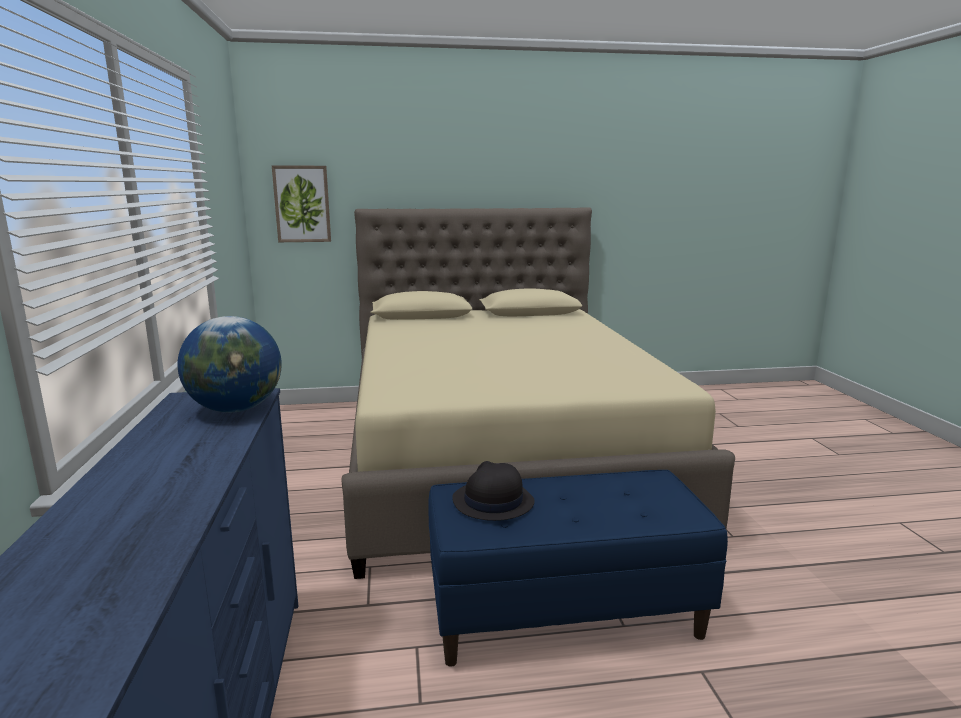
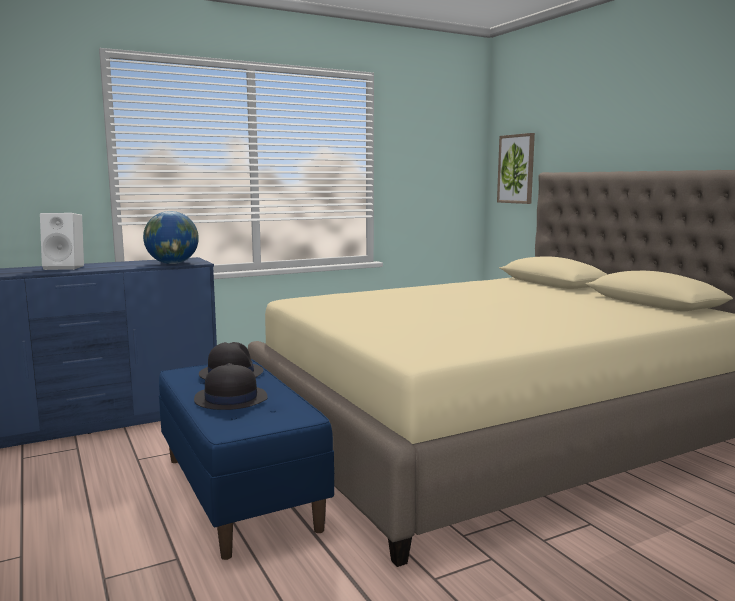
camera: 70 degrees right, 5 degrees down
(134, 493) = (66, 267): none -> white speaker
(593, 509) = (230, 399): none -> black hat

